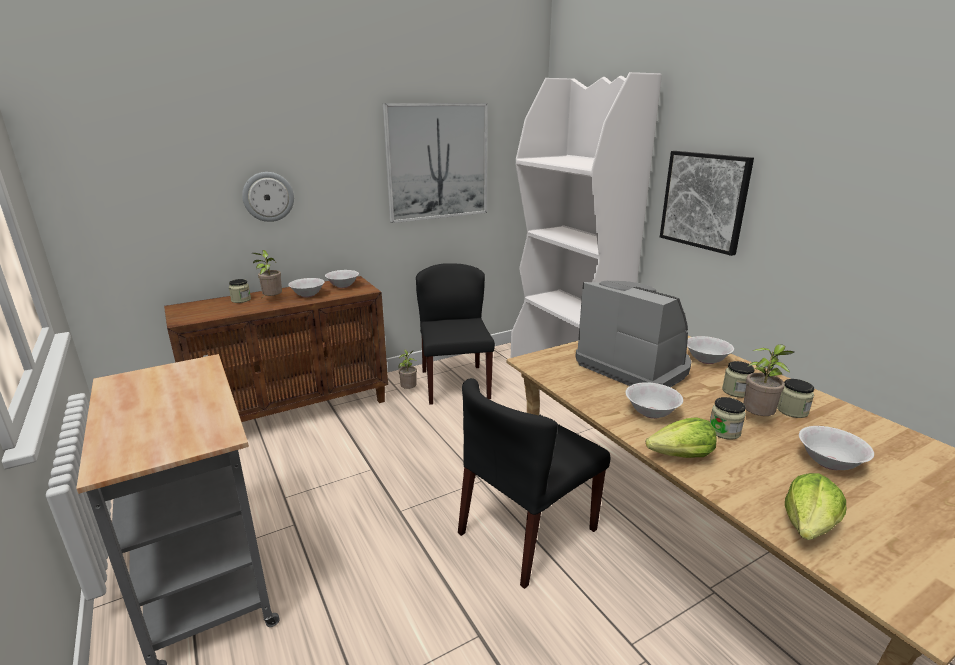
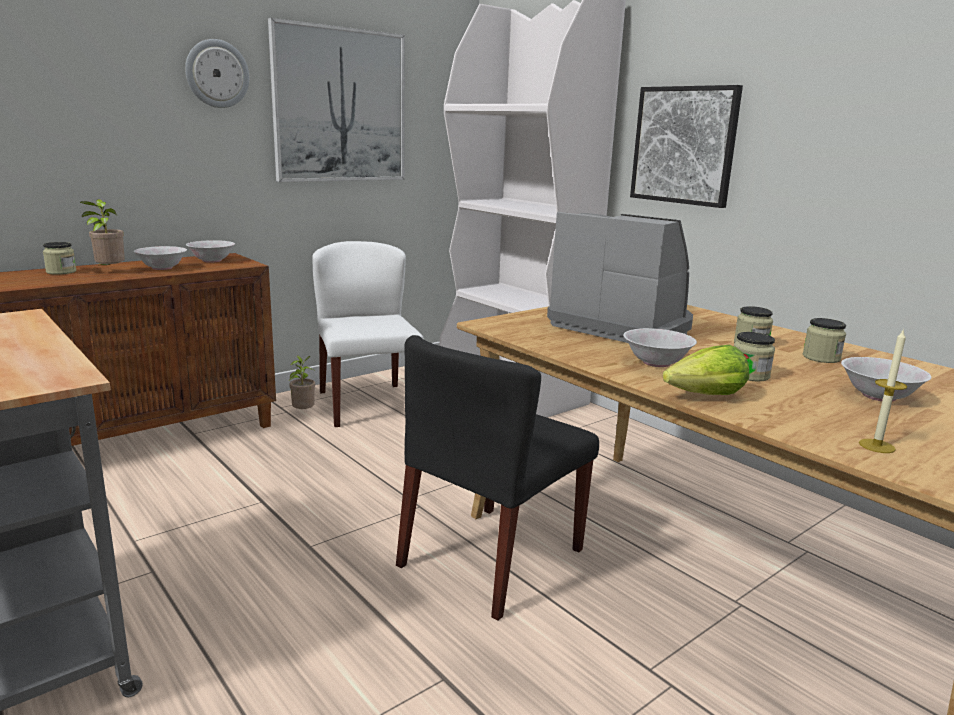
camera: 10 degrees left, 5 degrees down
(268, 196) = (104, 130): wall clock -> wall clock (217, 74)
(455, 384) = (367, 404): black chair -> white chair
(706, 360) = (706, 321): white bowl -> none
(757, 419) = (784, 365): potted plant -> none
(809, 526) = (876, 446): lettuce -> candle

